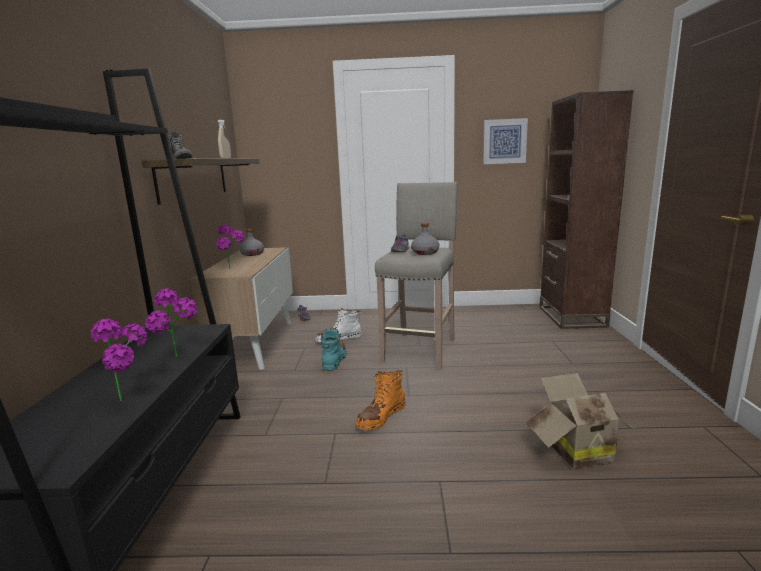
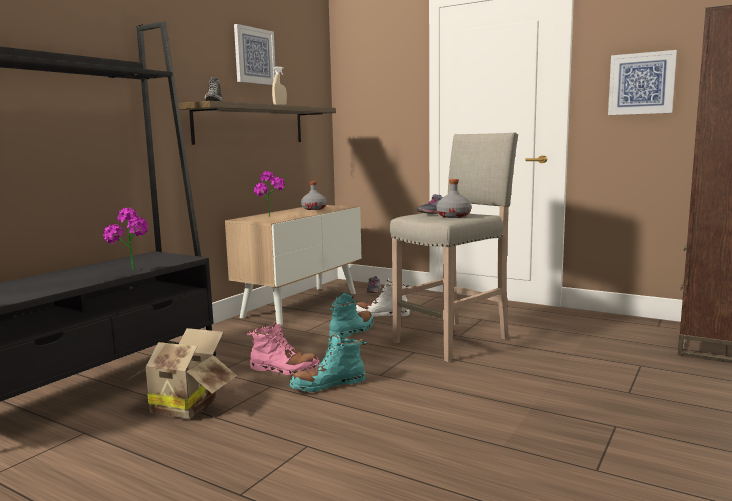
camera: 30 degrees right, 5 degrees down
(133, 399) = (63, 286): potted plant -> none
(188, 107) = (254, 56): none -> picture
(325, 413) = (284, 369): none -> pink boot
(381, 417) = (328, 385): orange boot -> turquoise boot
(574, 450) = (486, 467): cardboard box -> cardboard box (185, 405)

